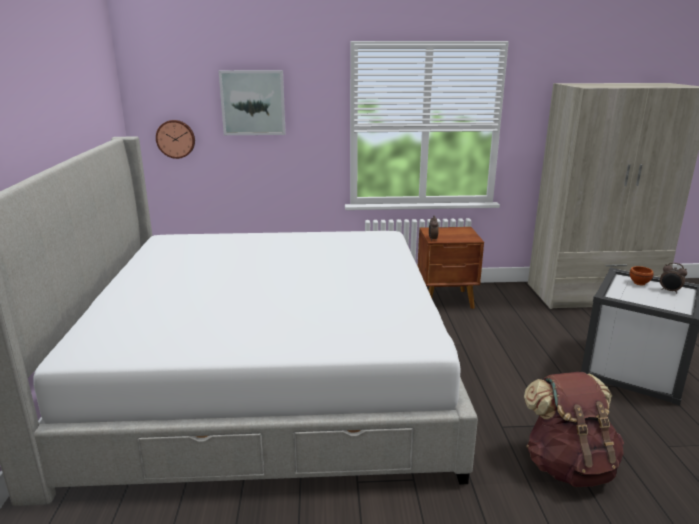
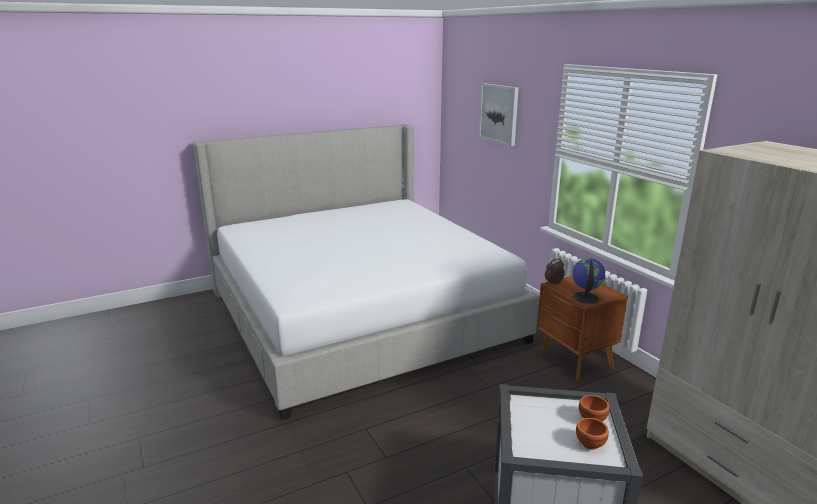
camera: 65 degrees right, 0 degrees up
(176, 139) = (459, 134): wall clock -> none
(466, 237) = (585, 297): none -> globe
(568, 466) = (329, 472): brown backpack -> none
(669, 291) = (591, 445): alarm clock -> brown bowl

